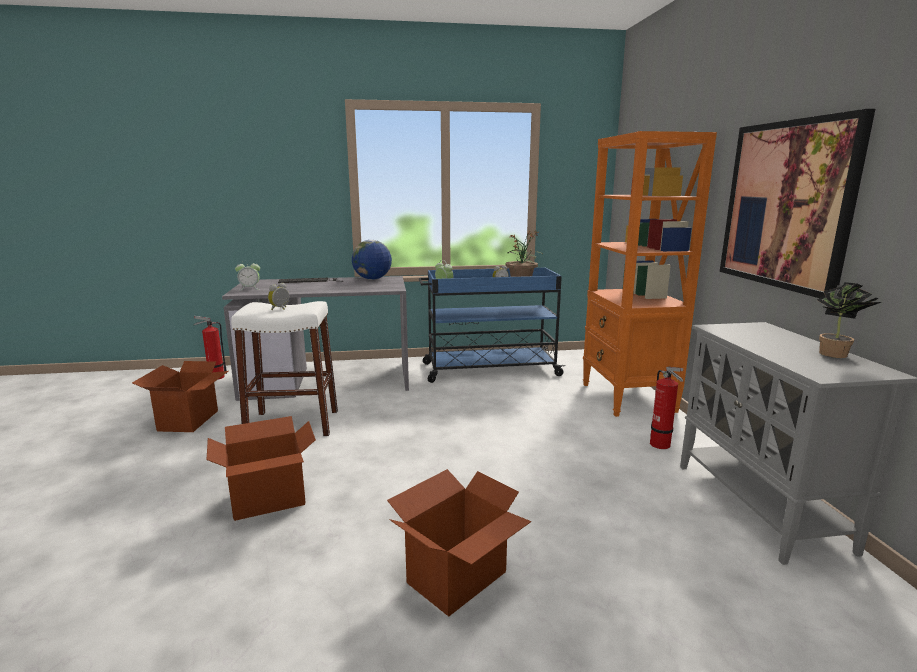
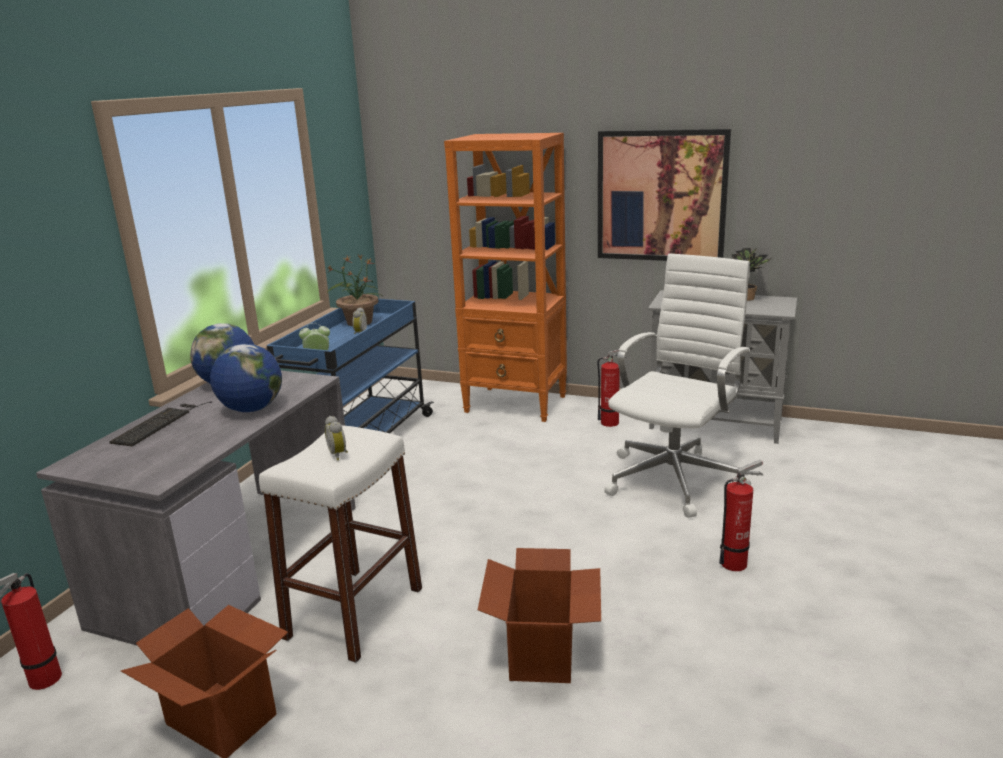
camera: 60 degrees left, 5 degrees up
(249, 288) = (137, 470): alarm clock -> none
(338, 288) = (251, 409): none -> globe
(458, 578) = (737, 563): cardboard box -> fire extinguisher
(595, 504) = (675, 478): none -> white office chair

